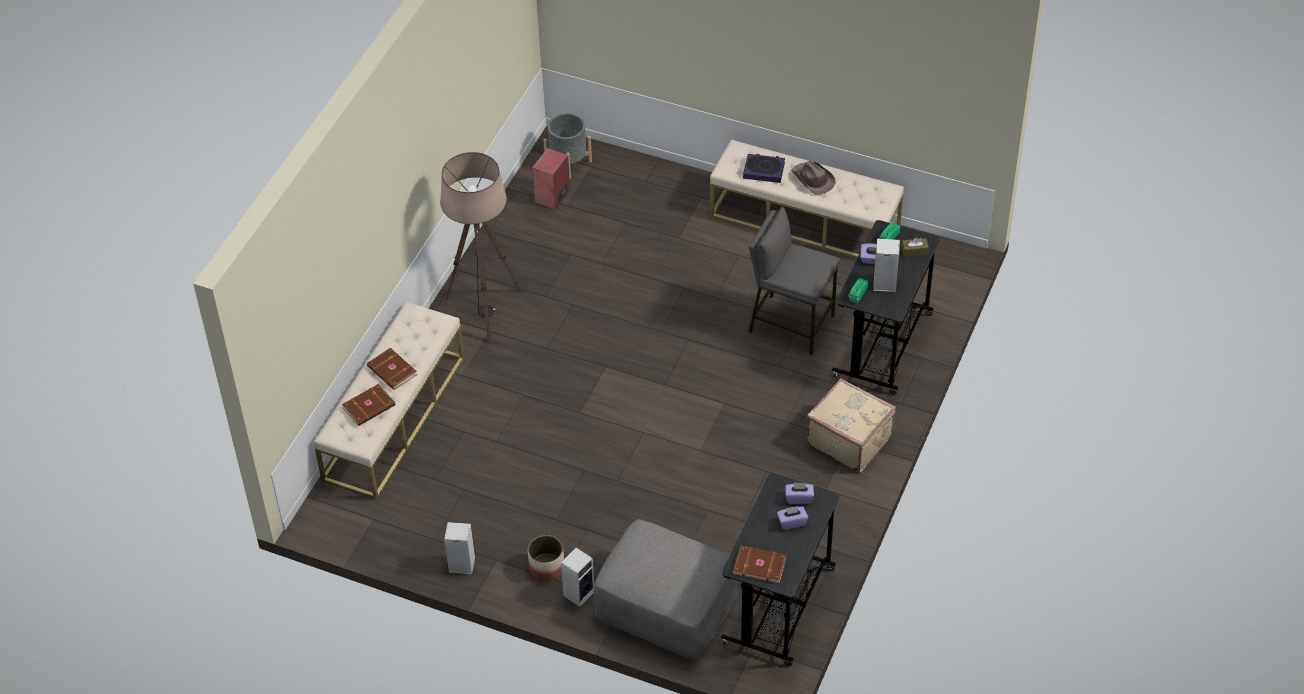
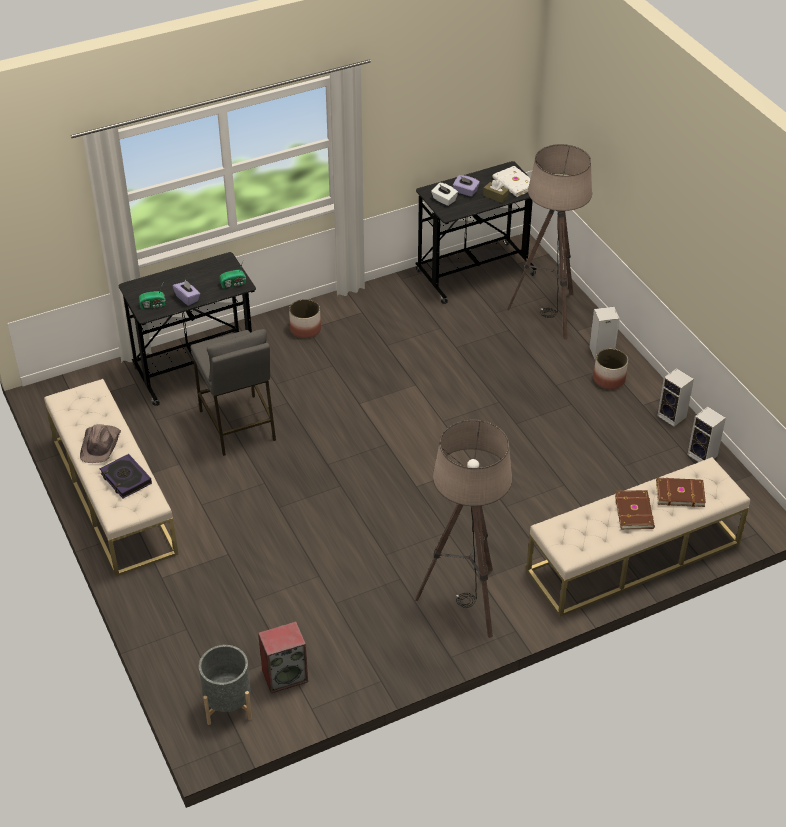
camera: 140 degrees left, 5 degrees down
(665, 604) = (548, 313): grey ottoman -> floor lamp
(759, 565) = (514, 183): brown book -> white book
(799, 498) = (444, 200): purple tissue box -> white tissue box
(849, 439) = (305, 329): beige suitcase -> planter
(883, 284) = (205, 279): speaker -> speaker (703, 455)
(914, 251) = (150, 286): brown tissue box -> brown tissue box (495, 196)

